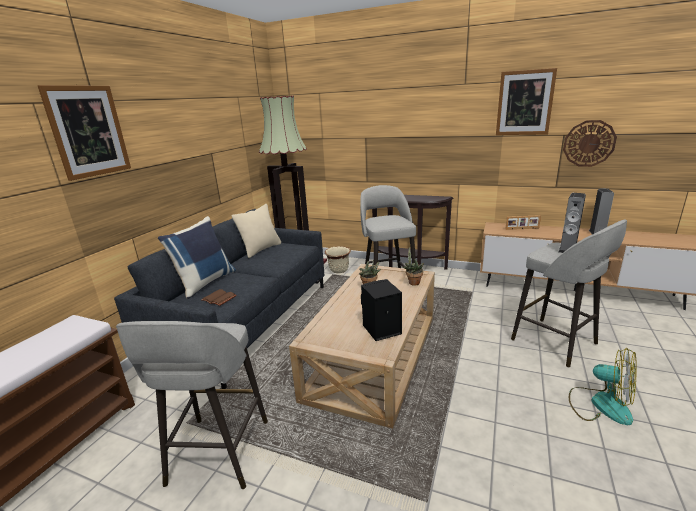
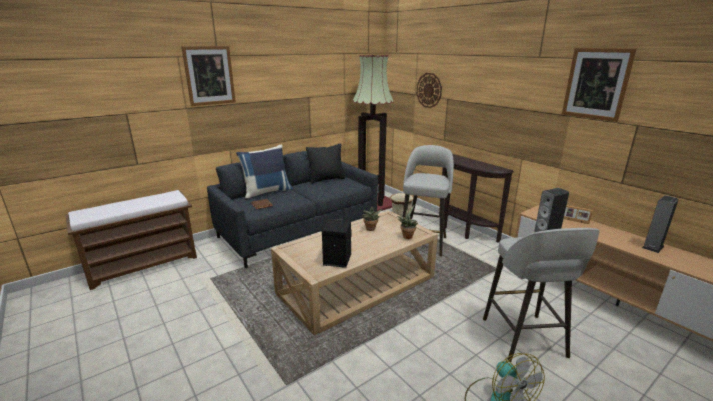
camera: 30 degrees right, 0 degrees up
(217, 454) = (208, 302): grey stool -> none
(261, 249) = (326, 179): beige pillow -> black pillow
(589, 143) = (665, 140): wall clock -> wall clock (429, 90)

